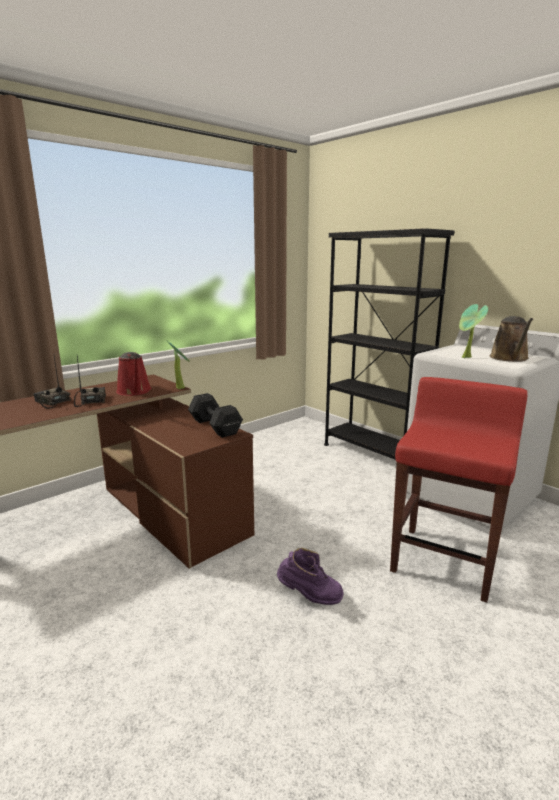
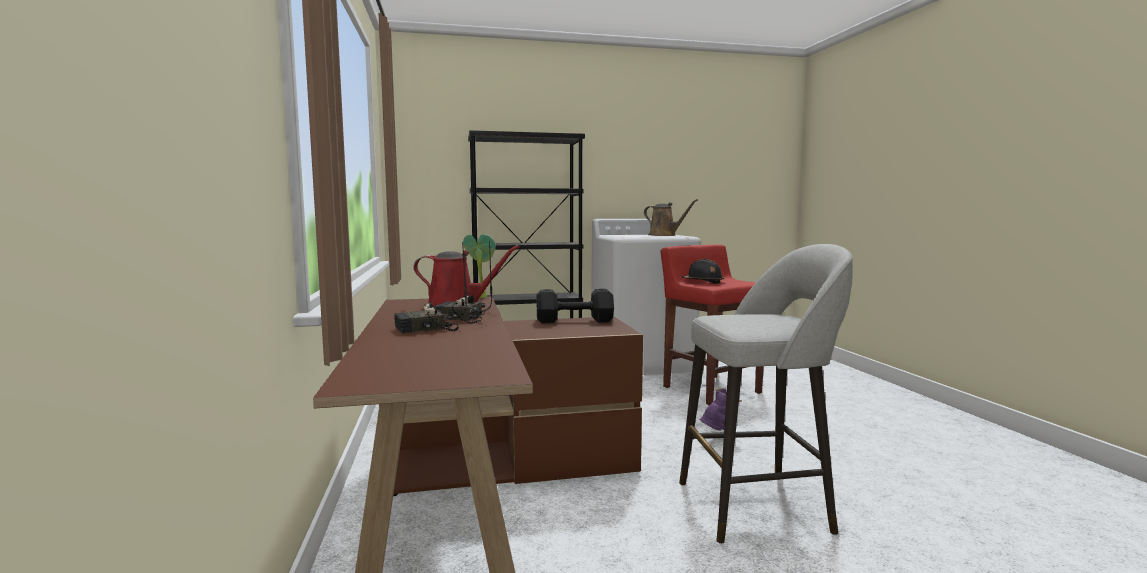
camera: 60 degrees left, 10 degrees down
(159, 654) = (757, 507): none -> grey stool
(438, 432) = (703, 282): none -> black hard hat
(466, 358) = (649, 236): potted plant -> none

